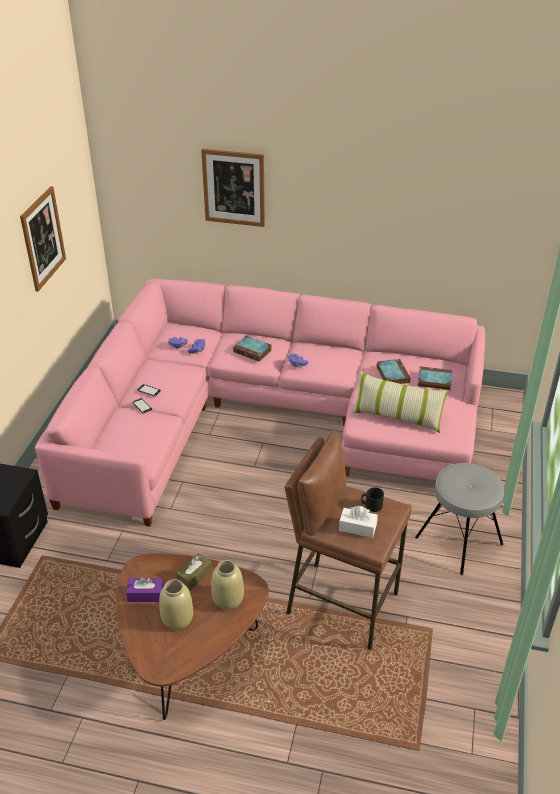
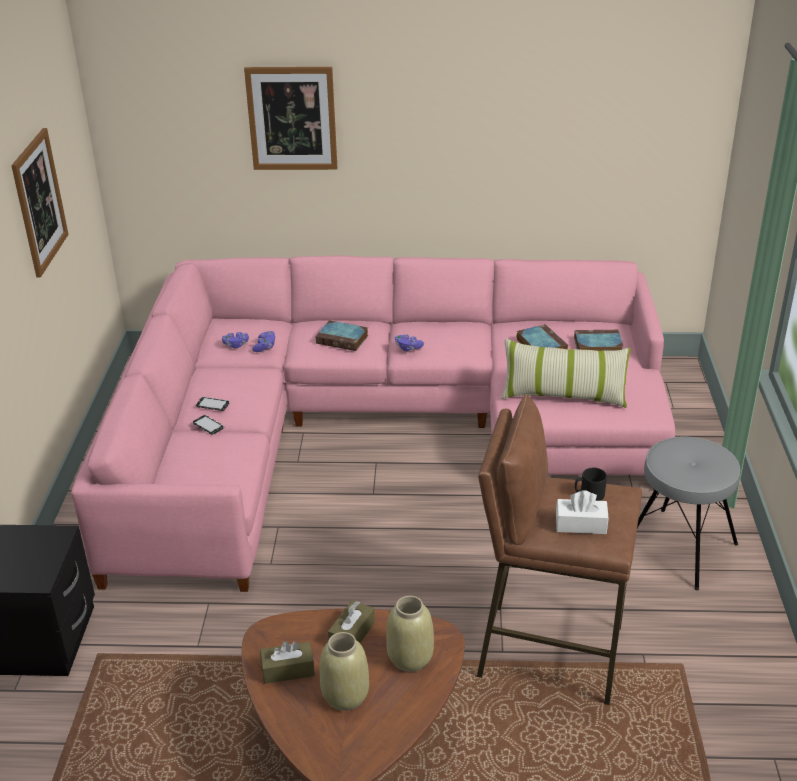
camera: 10 degrees left, 5 degrees down
(145, 594) = (288, 670): purple tissue box -> brown tissue box

